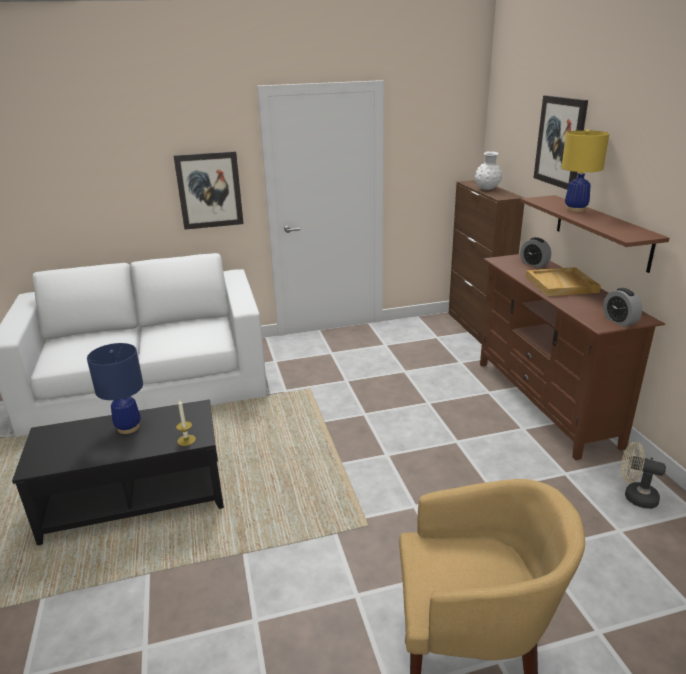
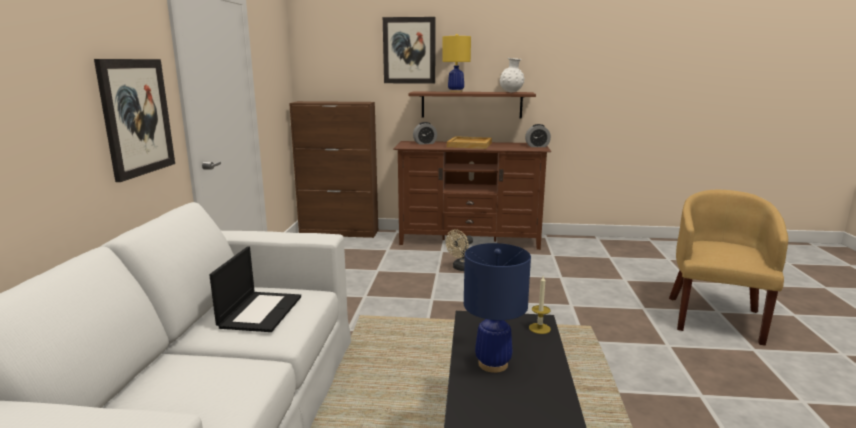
camera: 70 degrees left, 10 degrees down
(181, 334) = (260, 311): none -> laptop
(487, 189) = (333, 102): white vase -> white vase (511, 92)
(635, 496) = (581, 246): beige fan -> beige fan (461, 268)

